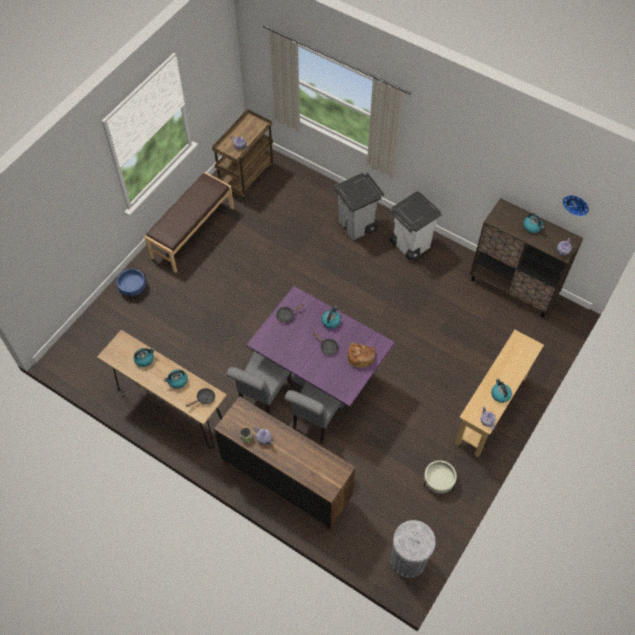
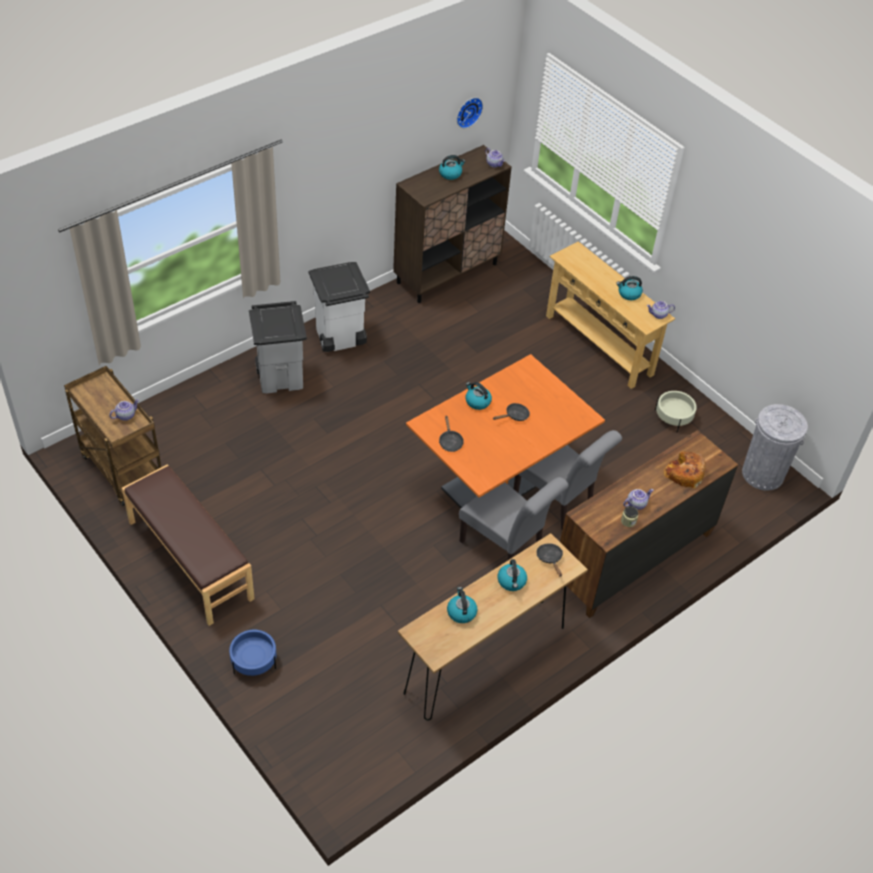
camera: 75 degrees left, 10 degrees down
(320, 376) = (497, 482): purple dining table -> orange dining table
(360, 356) = (540, 389): bread -> bread (684, 473)

